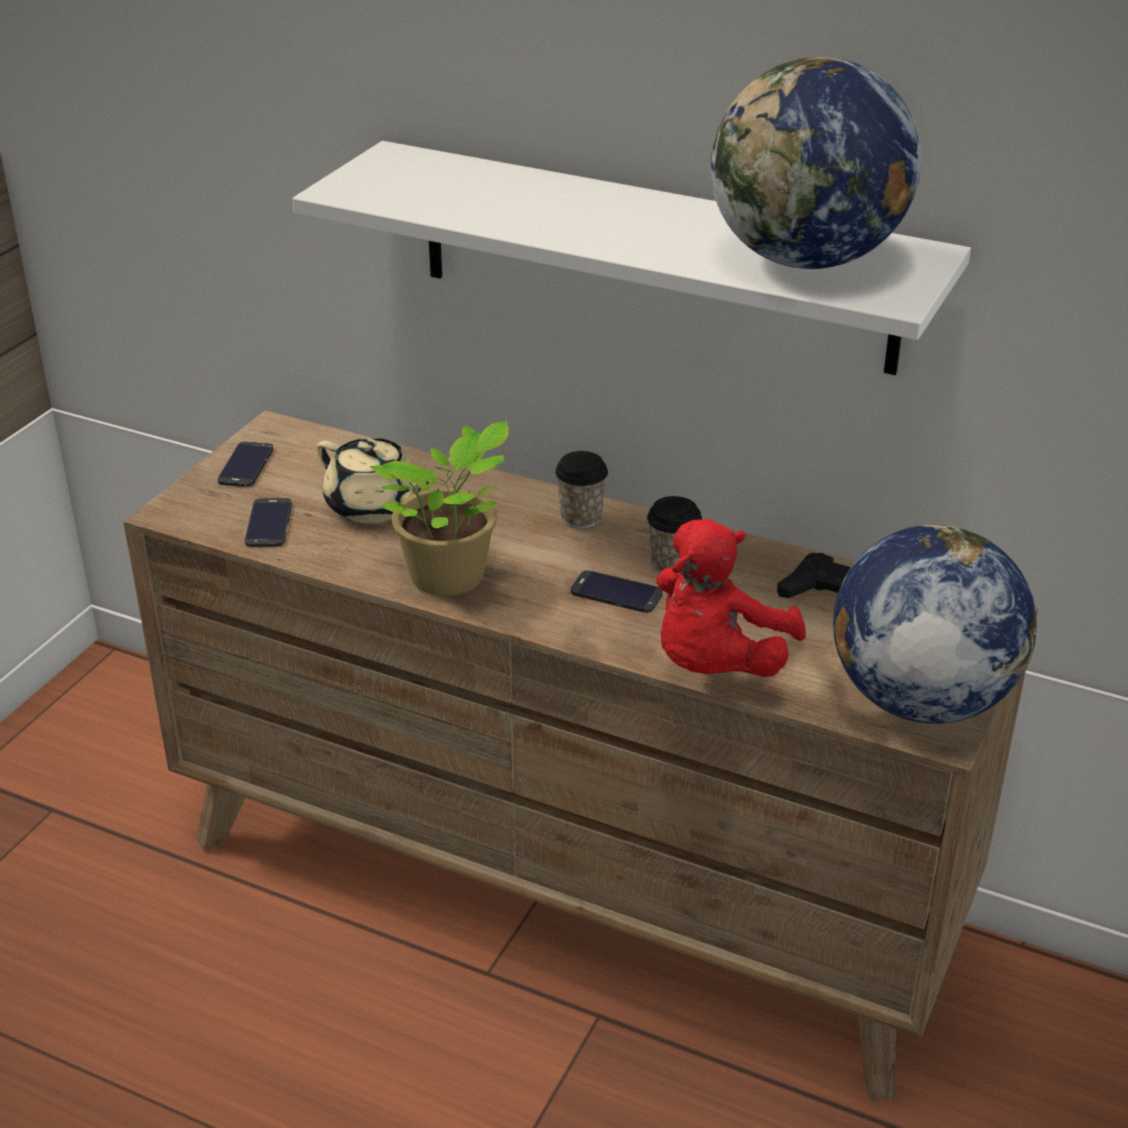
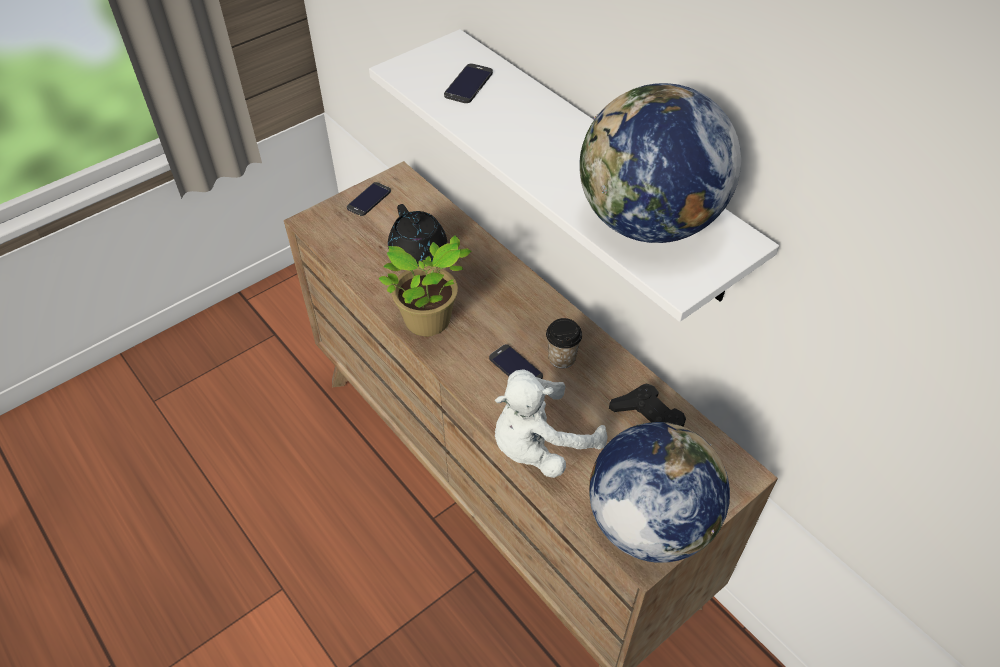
camera: 25 degrees right, 15 degrees up
(269, 523) = (356, 247): phone -> phone (469, 84)
(374, 507) = (419, 253): beige teapot -> black teapot
(581, 518) = (530, 302): cup -> none
(716, 665) = (539, 446): red plush toy -> white plush toy

